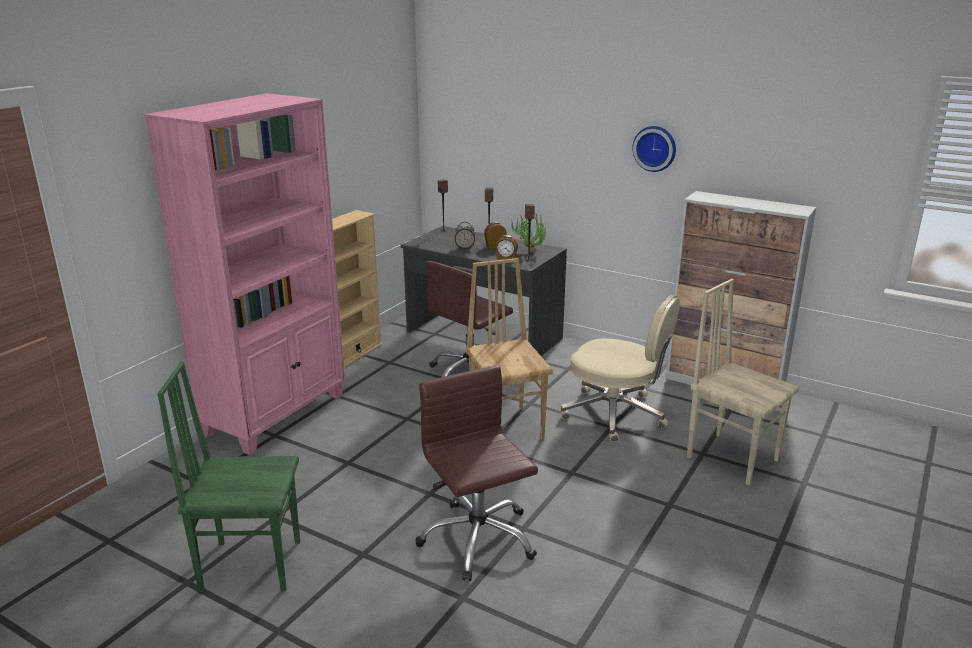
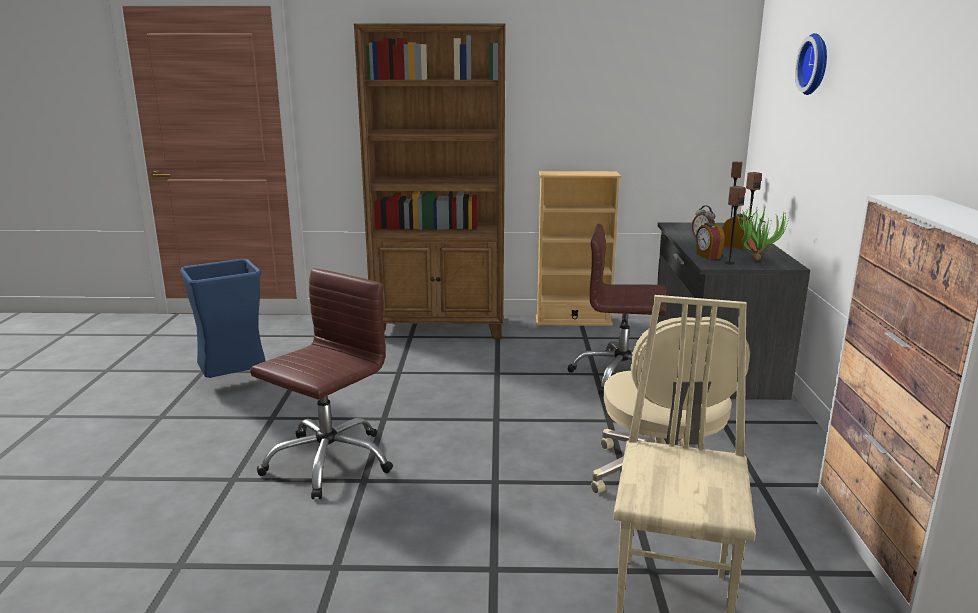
camera: 60 degrees right, 5 degrees down
(251, 564) = (234, 383): green chair -> blue trash can
(277, 414) = (441, 328): pink bookcase -> brown bookcase
(507, 426) = (544, 422): brown chair -> none
(655, 148) = (906, 120): wall clock -> wall clock (816, 64)

